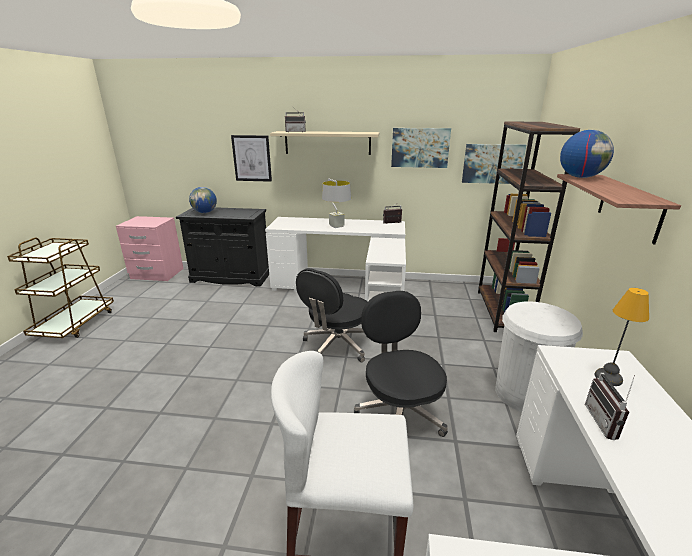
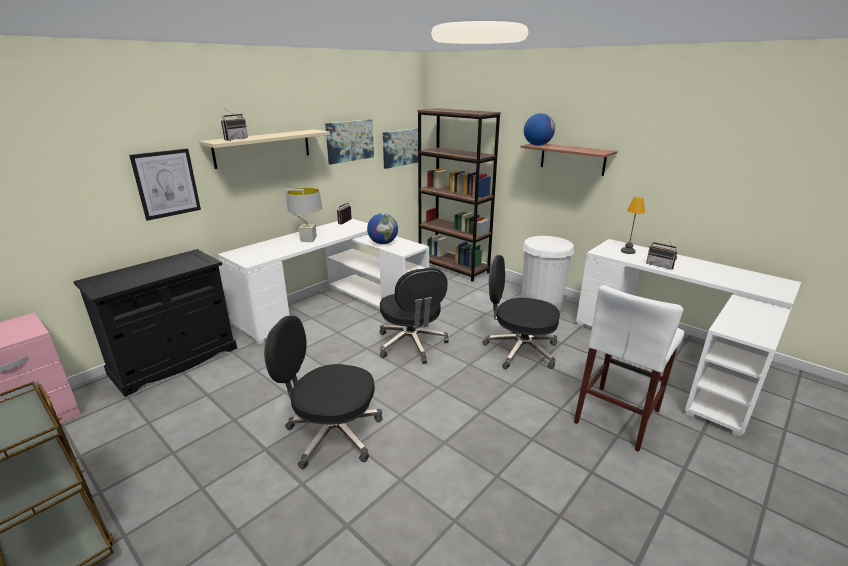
camera: 55 degrees left, 0 degrees up
(194, 360) = (332, 434): none -> black office chair
(205, 212) = (124, 279): globe -> globe (383, 243)

